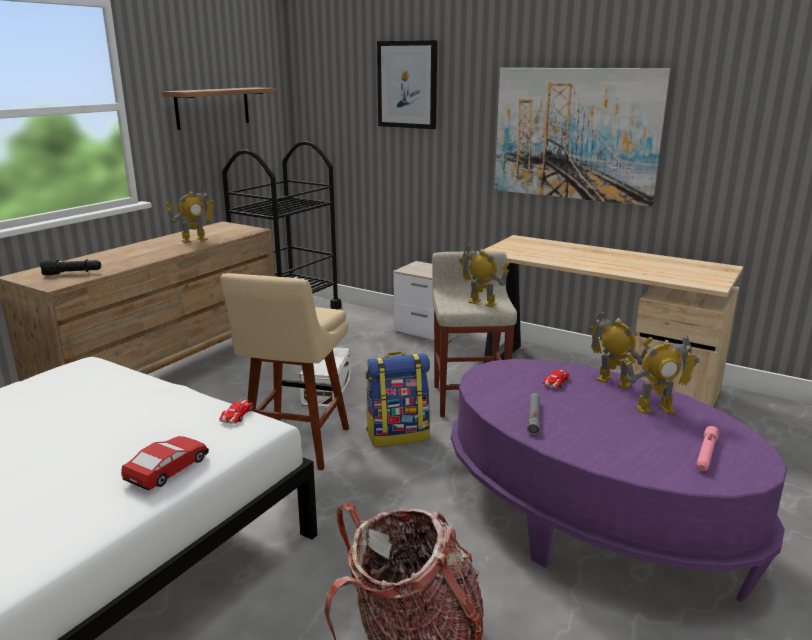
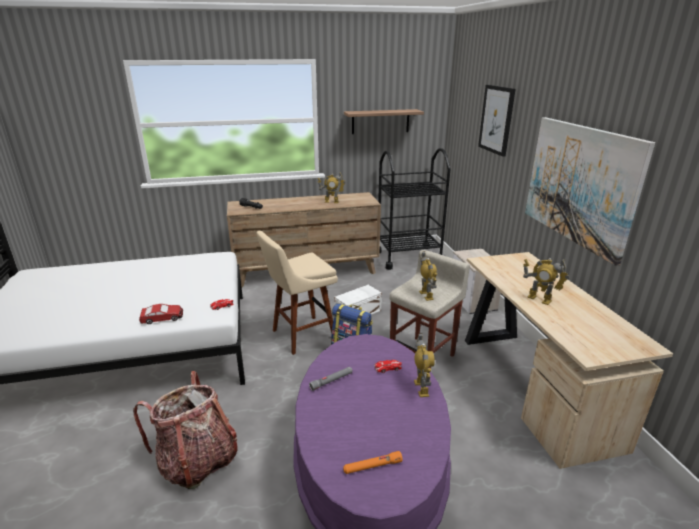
camera: 45 degrees right, 5 degrees up
(655, 409) = (407, 420): toy robot -> toy robot (539, 299)
(706, 454) = (372, 466): pink flashlight -> orange flashlight

